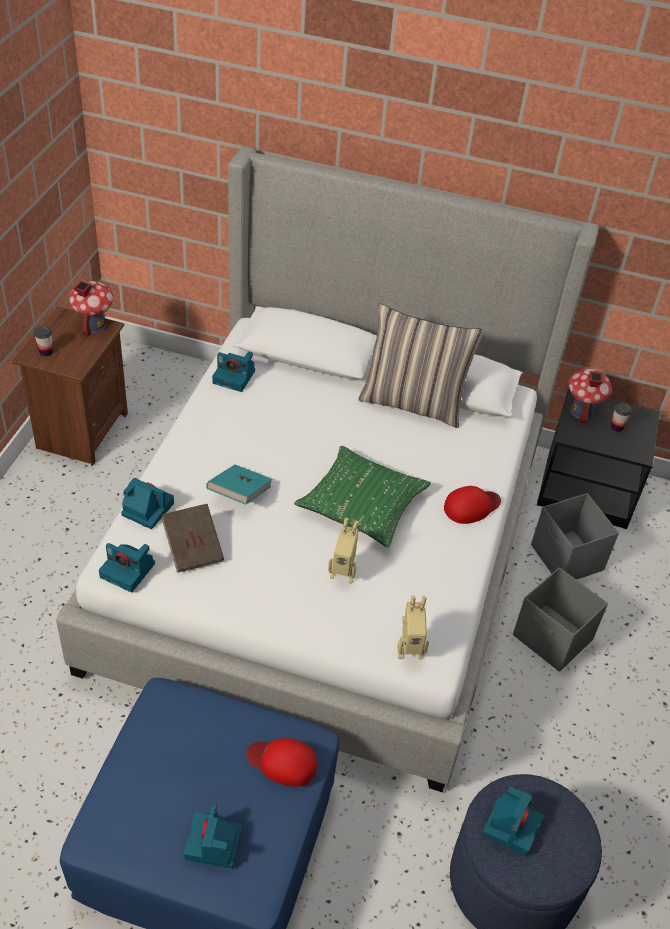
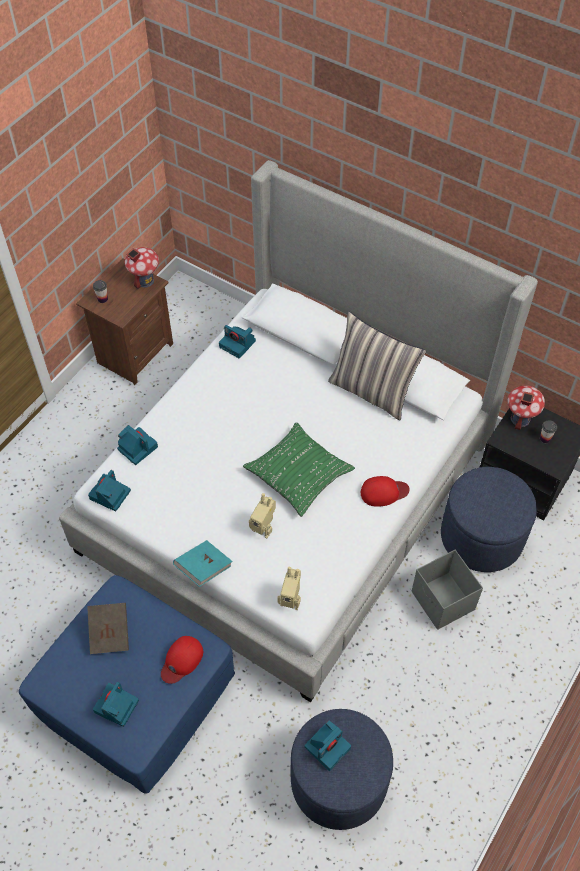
camera: 20 degrees right, 10 degrees up
(129, 570) = (110, 495): camera -> camera turned 75 degrees clockwise
(193, 548) = (160, 486): brown book -> brown book (110, 633)
(239, 494) = (208, 448): turquoise book -> turquoise book (203, 568)
(282, 762) = (181, 660): red cap -> red cap turned 90 degrees counterclockwise
(567, 559) = (481, 536): grey storage box -> blue ottoman

